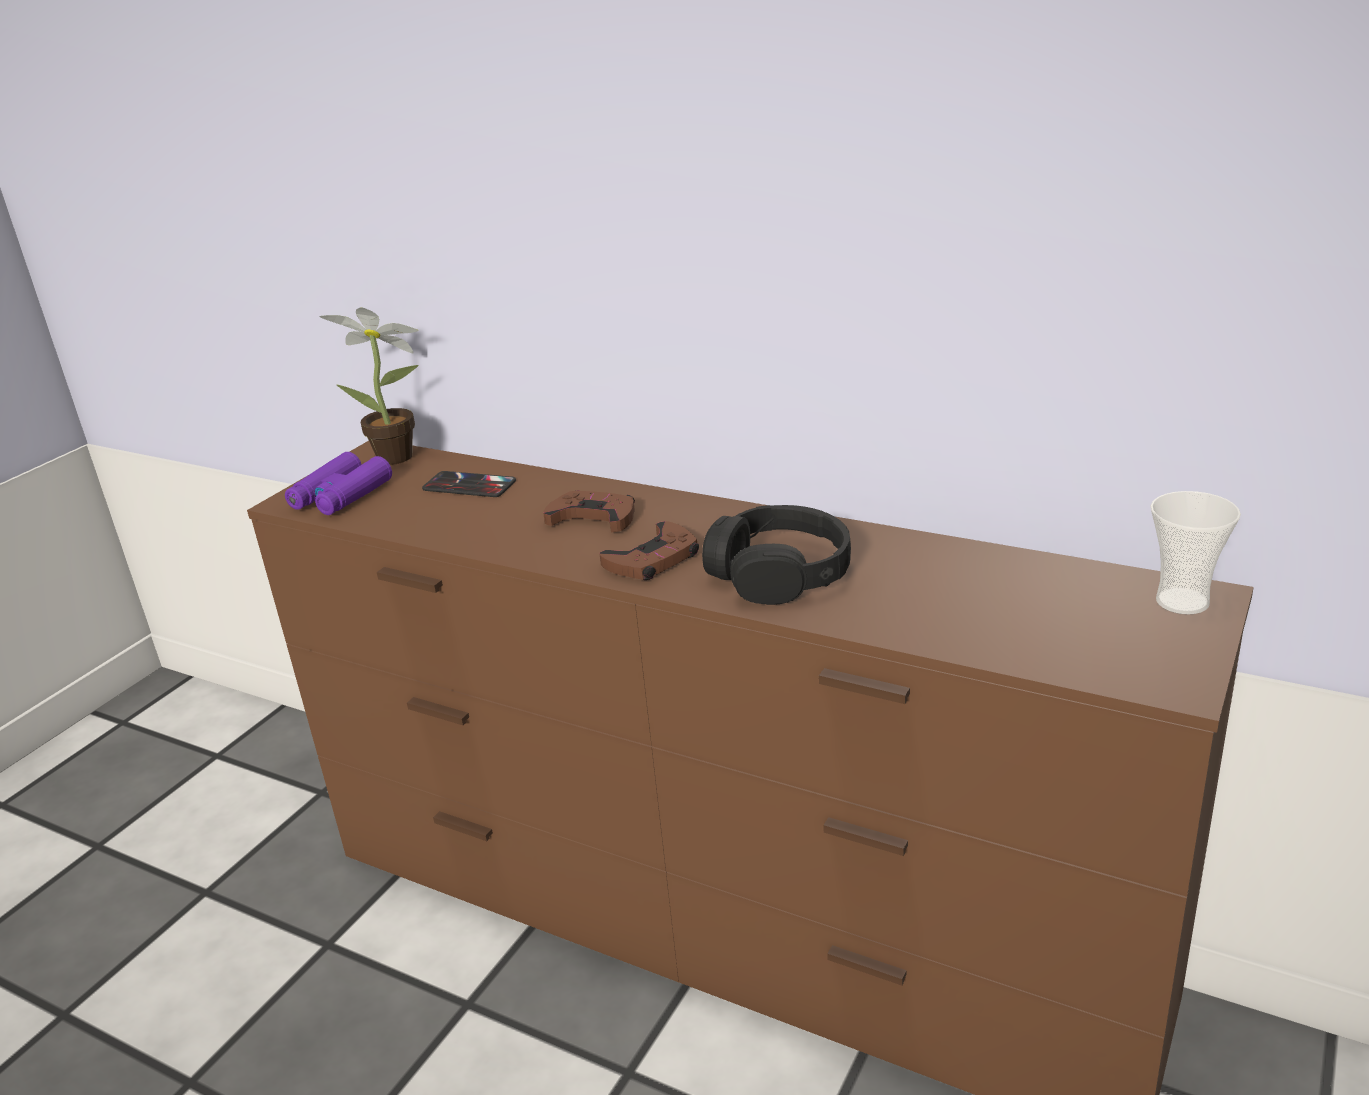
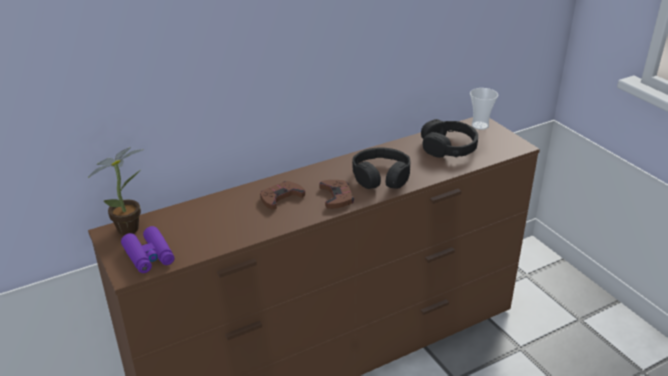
camera: 60 degrees left, 5 degrees up
(469, 485) = (199, 217): phone -> none
(1010, 599) = (448, 147): none -> black headphones

